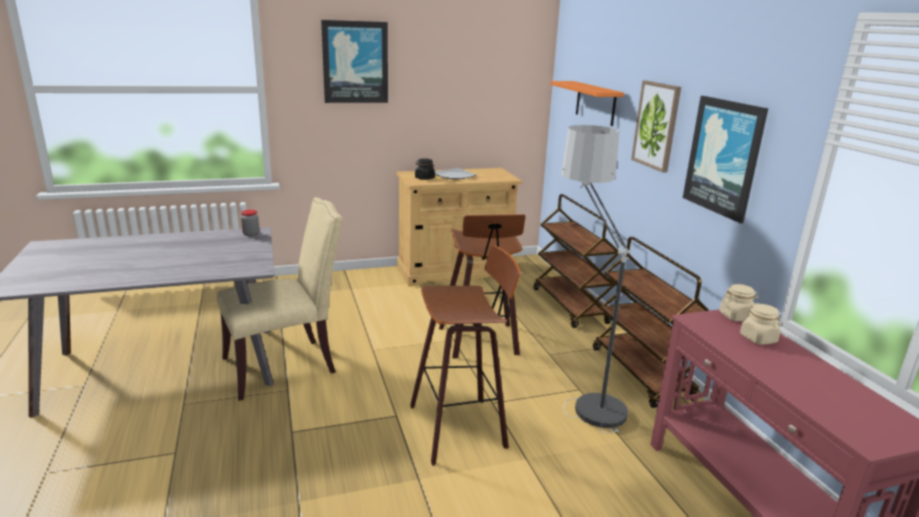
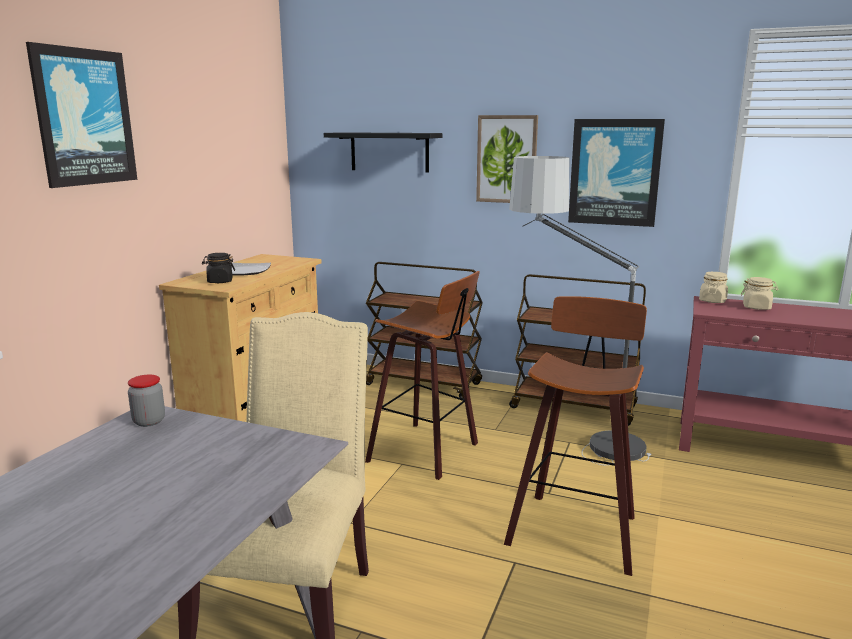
camera: 50 degrees left, 5 degrees down
(595, 103) = (389, 152): orange shelf -> black shelf

